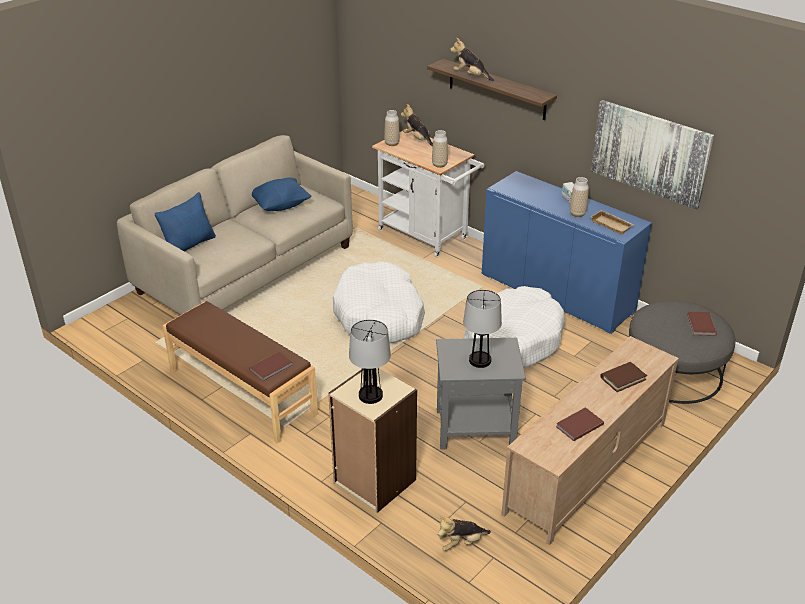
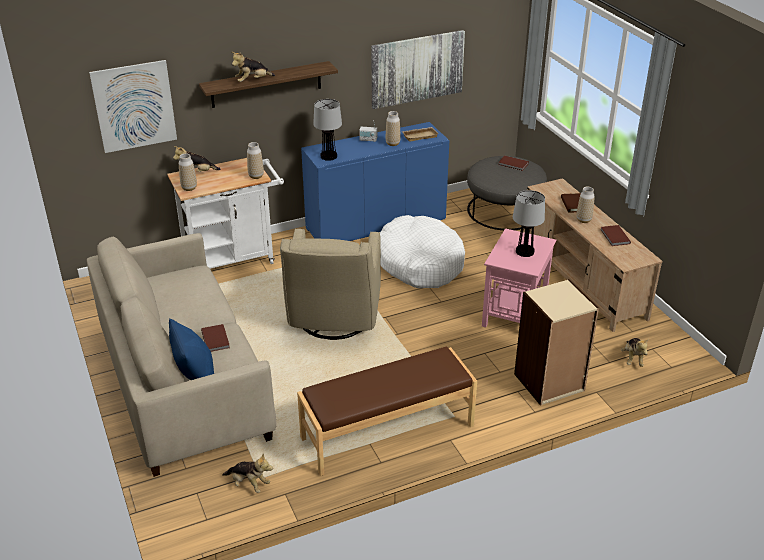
camera: 65 degrees left, 0 degrees up
(147, 338) = (249, 484): none -> plush toy
(272, 368) = (443, 369): brown book -> brown book (216, 339)
(280, 205) = (177, 298): blue pillow -> none
(371, 396) = (566, 302): table lamp -> table lamp (329, 156)
(379, 315) = (333, 319): white dog bed -> beige armchair
(394, 54) = (134, 106): none -> picture
(474, 428) = (514, 315): grey side table -> pink side table
(594, 393) = (583, 220): none -> vase

